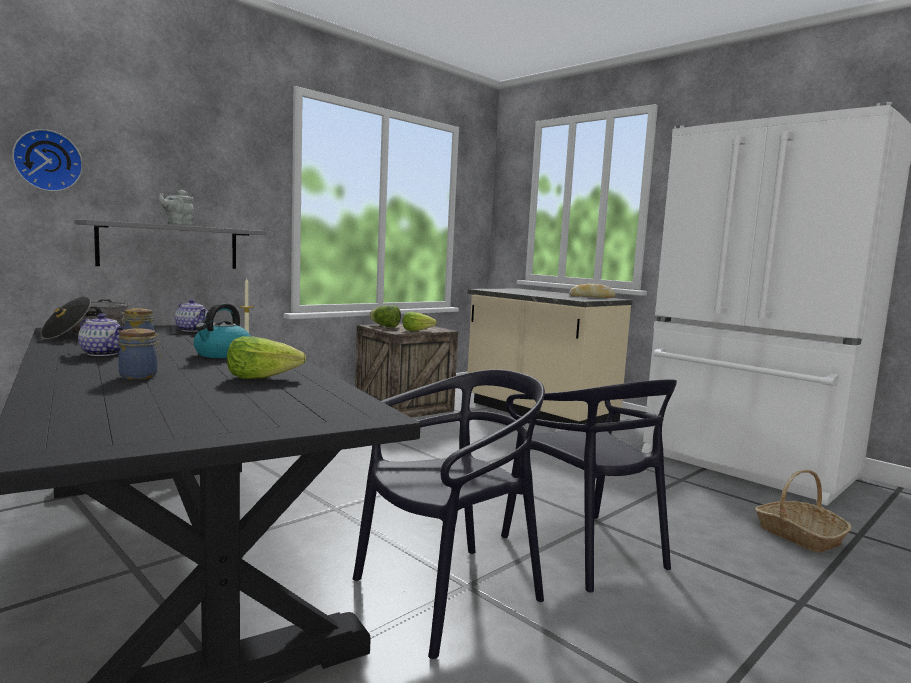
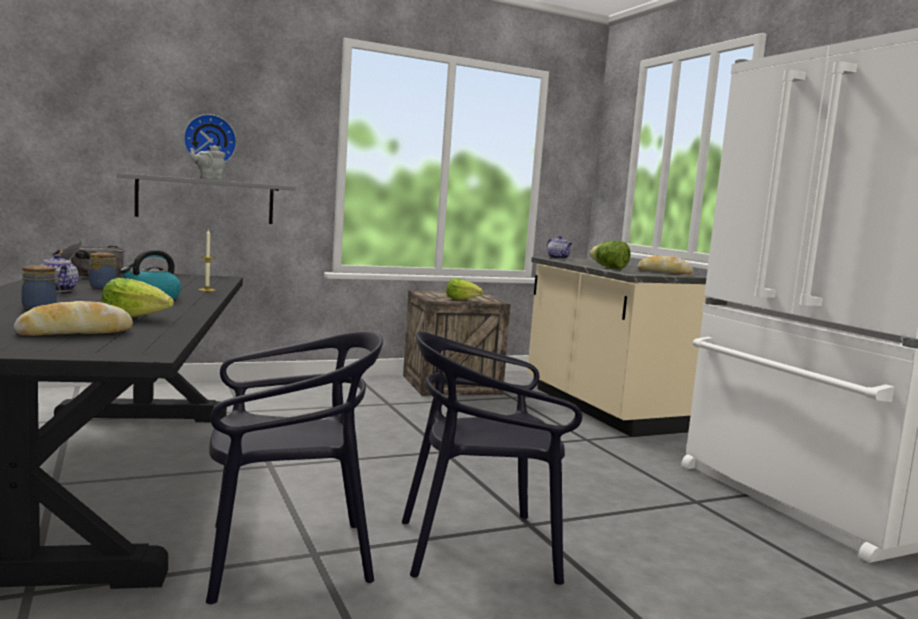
camera: 20 degrees right, 0 degrees up
(47, 161) = (96, 120): wall clock -> wall clock (209, 140)
(193, 330) = (182, 278): teapot -> teapot (558, 258)
(251, 401) = (75, 333): none -> bread
(385, 326) = (435, 293): lettuce -> lettuce (609, 268)
(585, 550) = (479, 548): black chair -> black chair turned 90 degrees clockwise
(798, 535) = (777, 586): basket -> none

